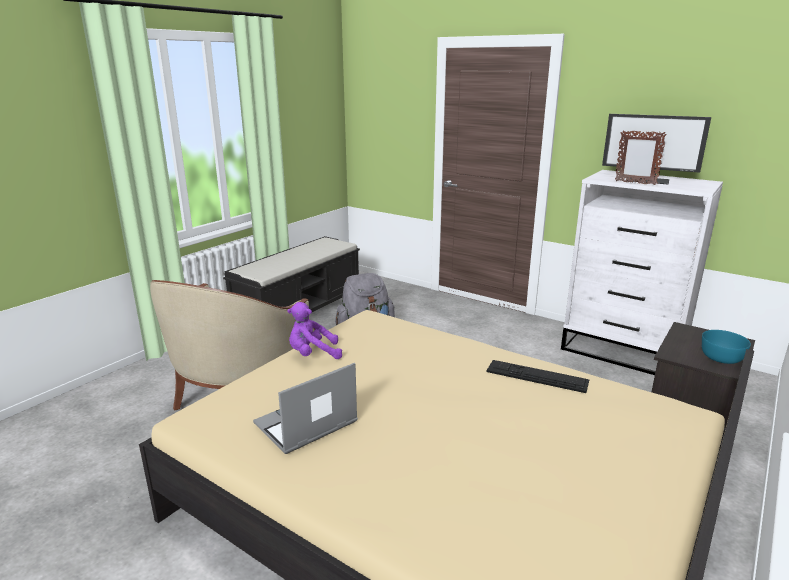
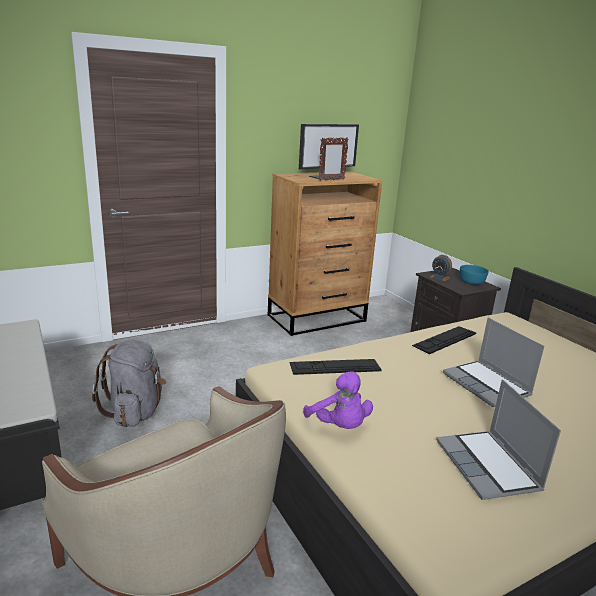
camera: 65 degrees left, 0 degrees up
(313, 354) = (339, 426): purple plush toy -> purple plush toy turned 45 degrees counterclockwise
(402, 335) = (335, 366): none -> keyboard
(456, 411) = (487, 385): none -> laptop
(623, 352) = (317, 318): white dresser -> brown dresser
(689, 336) = (440, 277): none -> alarm clock

